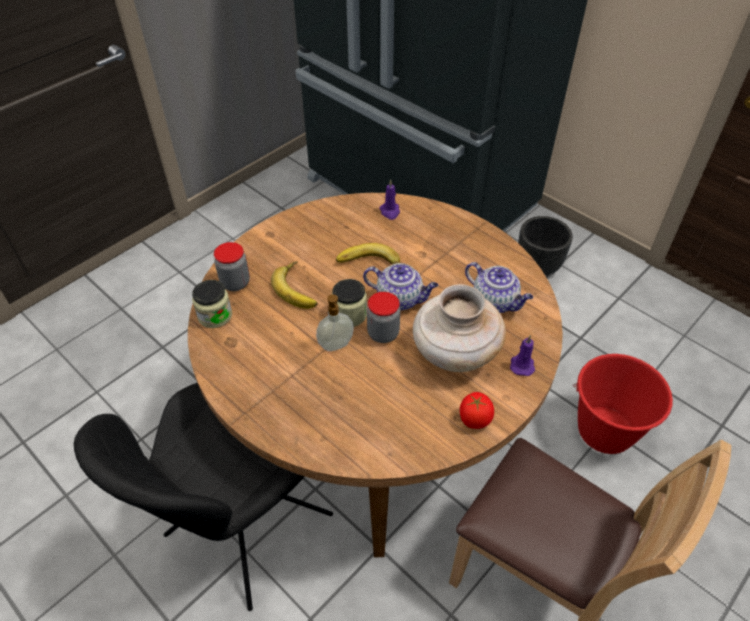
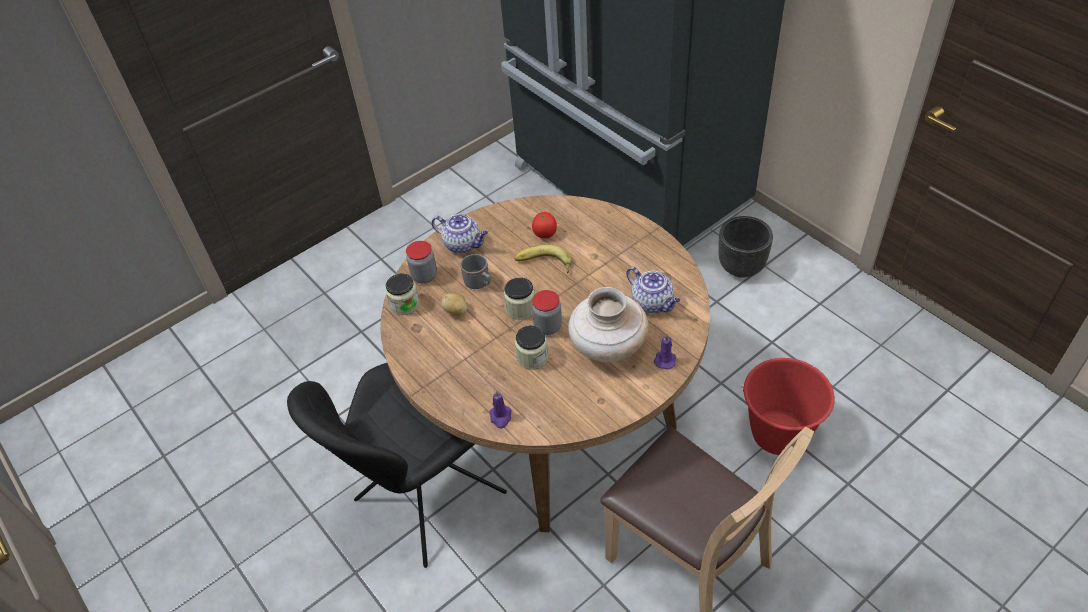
camera: 10 degrees right, 0 degrees up
(276, 321) = (456, 311): none -> potato
(299, 288) = (479, 283): banana -> grey mug
(336, 345) = (506, 335): soap dispenser -> none
(370, 370) = (532, 357): none -> jar
(390, 212) = (571, 214): purple candle -> purple candle (500, 417)
(400, 299) = (568, 297): teapot -> teapot (463, 244)
(474, 419) = (615, 403): tomato -> tomato (545, 234)

